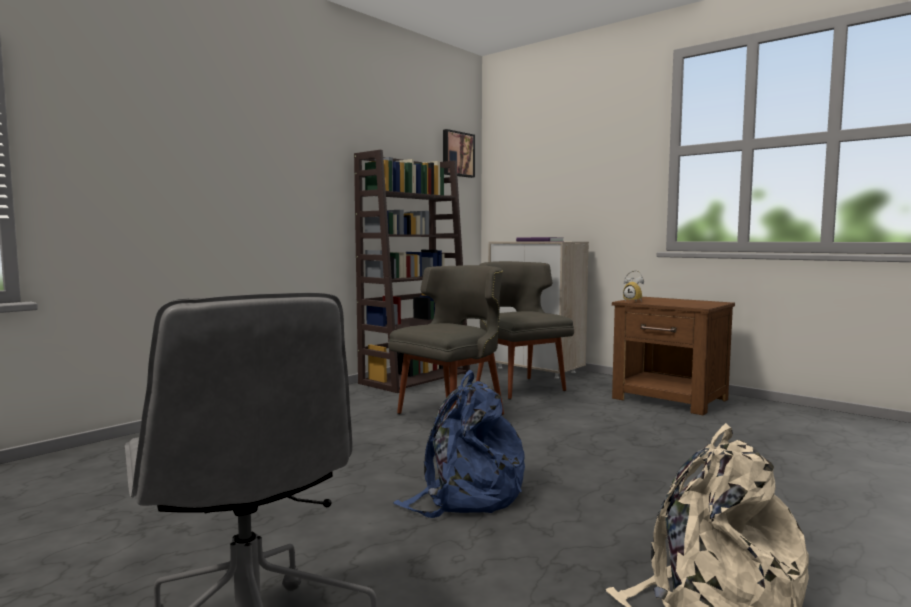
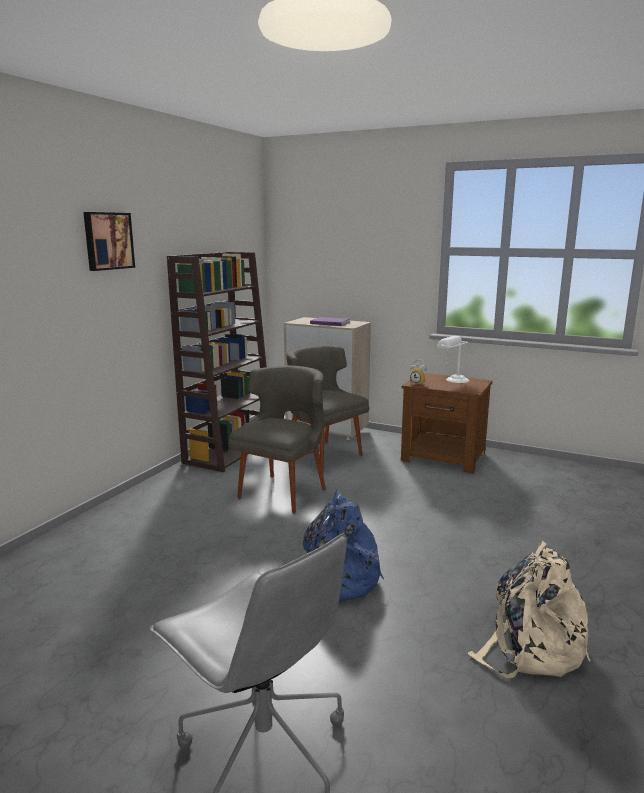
camera: 15 degrees left, 10 degrees up
(457, 154) = (247, 237): picture -> picture (108, 241)
(681, 300) = (452, 379): none -> white table lamp

